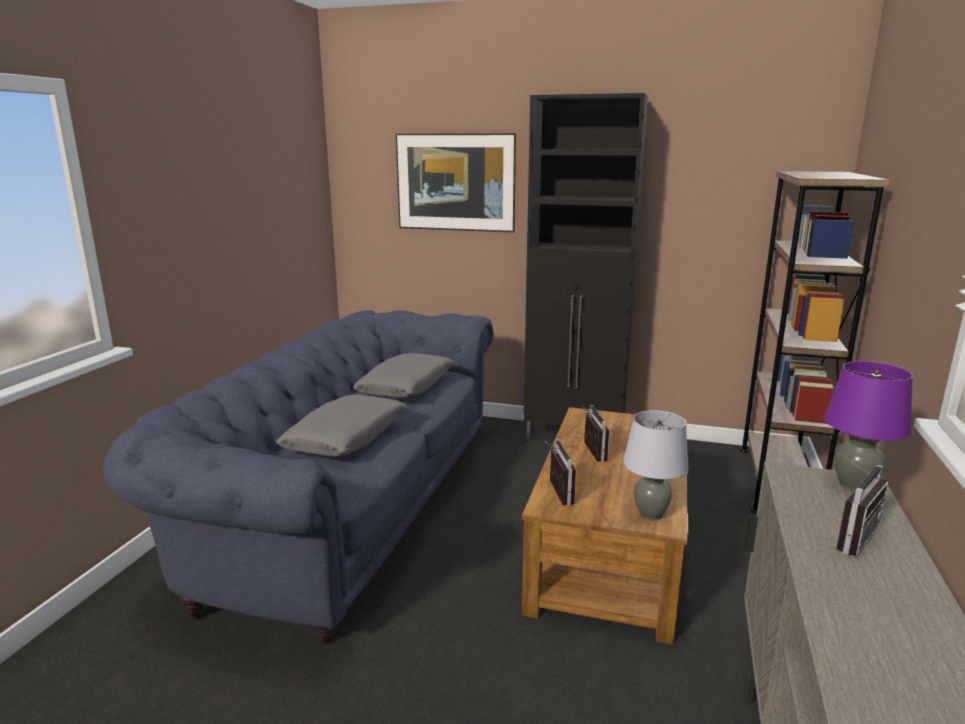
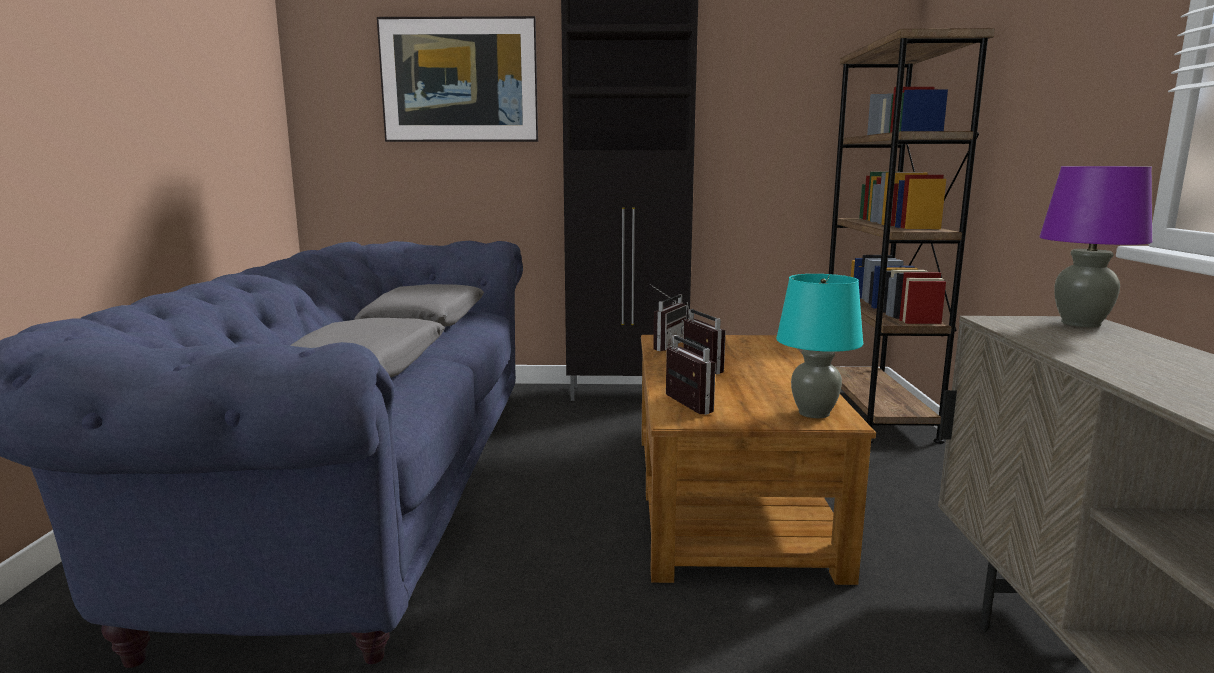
camera: 15 degrees left, 5 degrees down
(650, 514) = (813, 413): grey table lamp -> turquoise table lamp
(847, 535) = (1132, 355): radio -> radio (664, 345)

